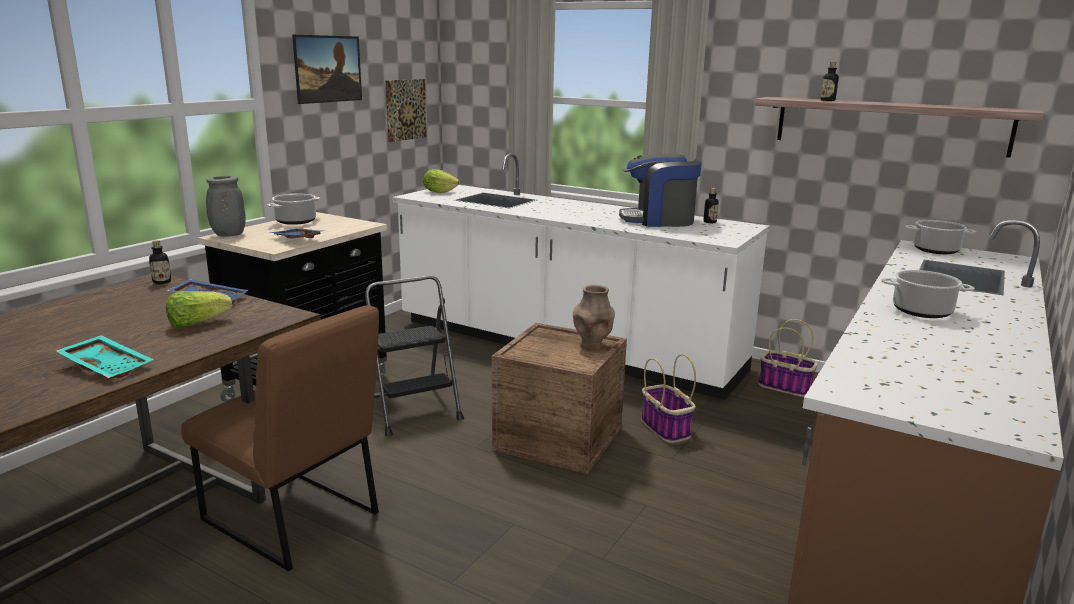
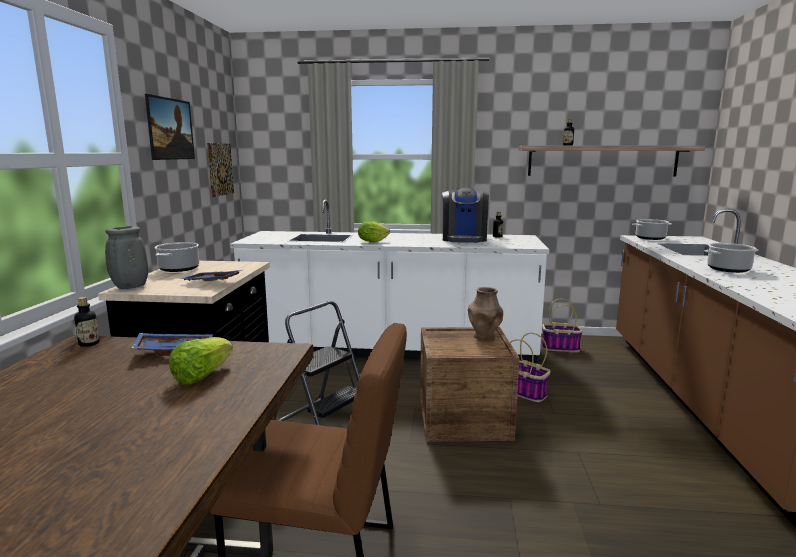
camera: 25 degrees left, 5 degrees down
(108, 366) = (169, 443): turquoise tray -> none
(439, 192) = (264, 237): lettuce -> lettuce (372, 241)
(658, 220) = (464, 239): coffee machine -> coffee machine turned 60 degrees counterclockwise

